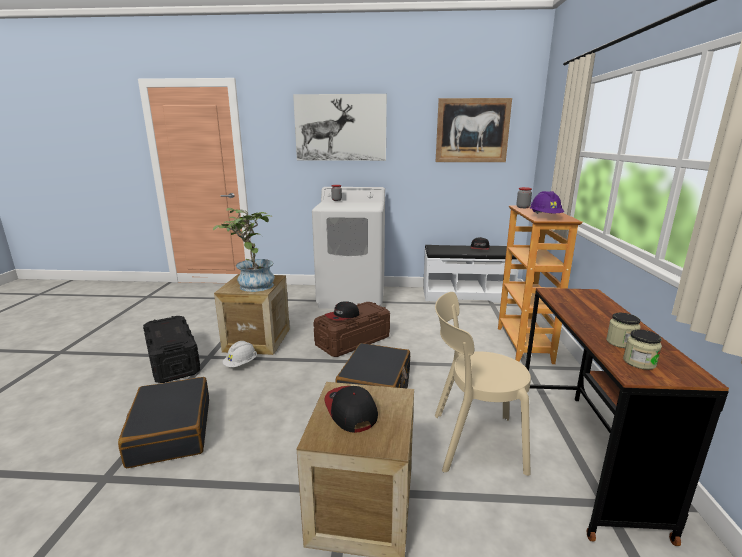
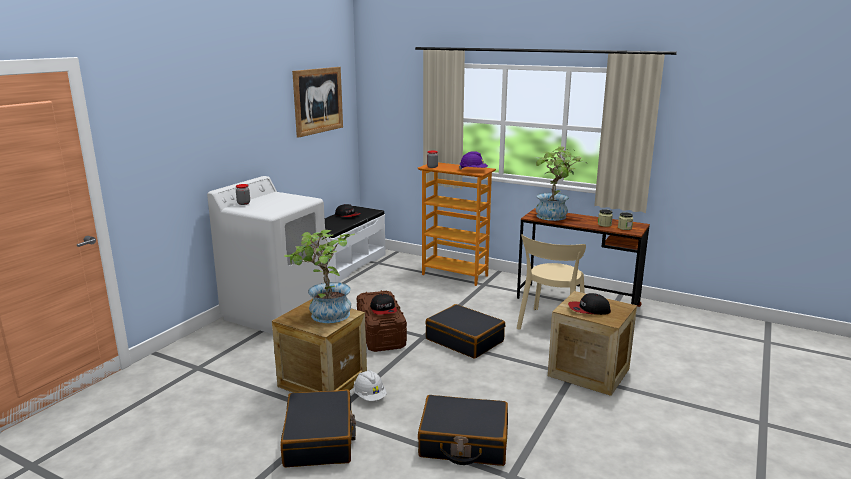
camera: 65 degrees left, 0 degrees up
(173, 361) = (320, 439): black storage box -> black suitcase
(340, 128) = (213, 113): picture -> none
(581, 304) = (554, 217): none -> potted plant

